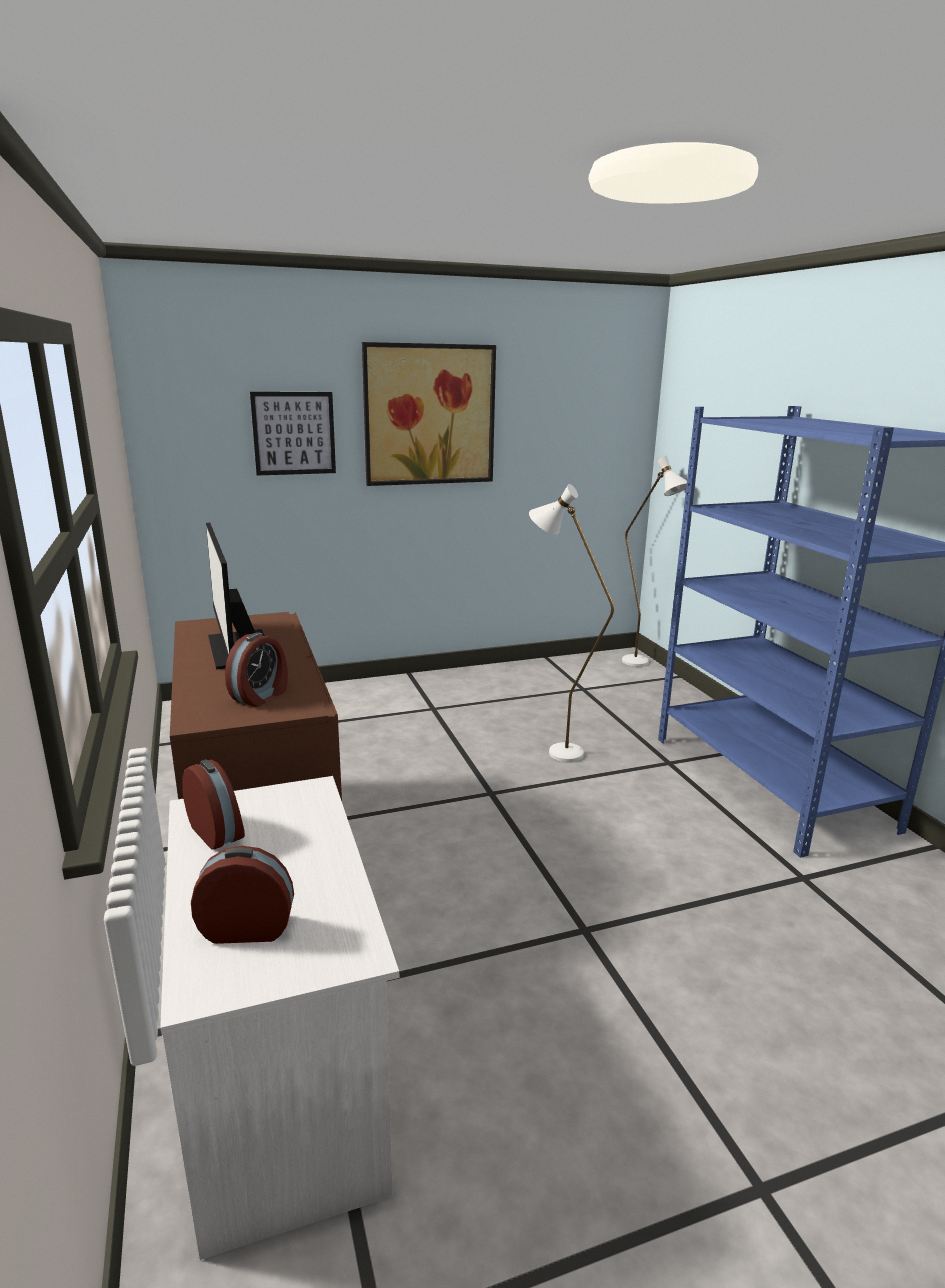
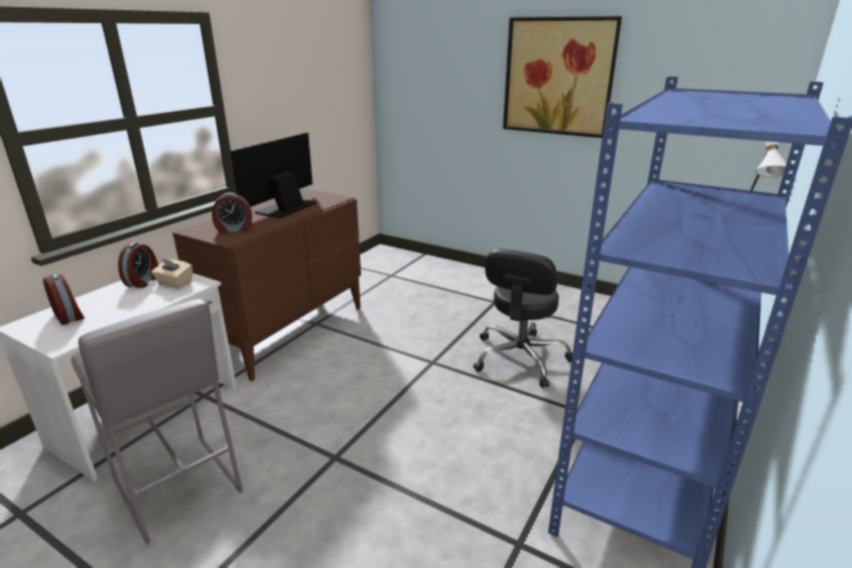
camera: 50 degrees right, 5 degrees up
(274, 808) = (174, 283): none -> beige tissue box
(294, 433) = (461, 85): picture -> none
(507, 1092) = (178, 487): none -> grey stool
(554, 750) = (519, 360): white floor lamp -> black office chair

